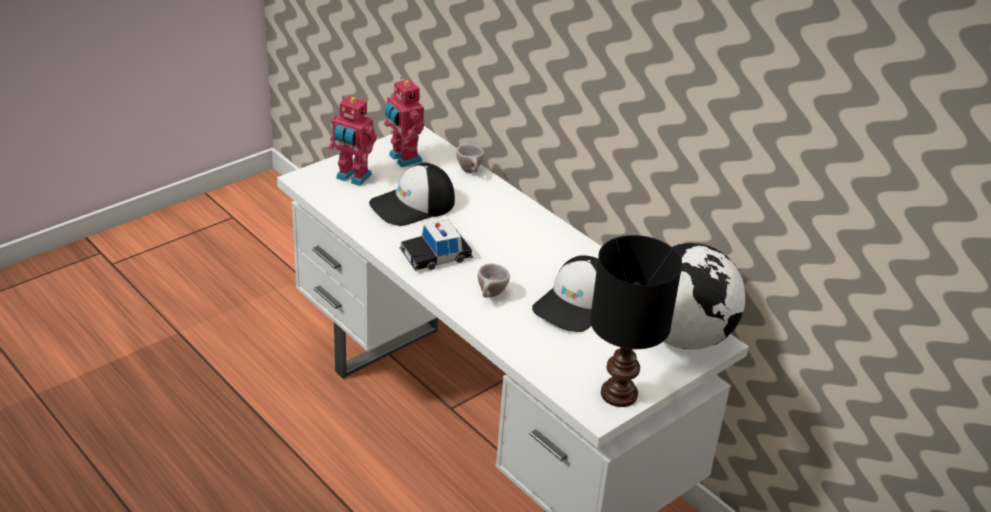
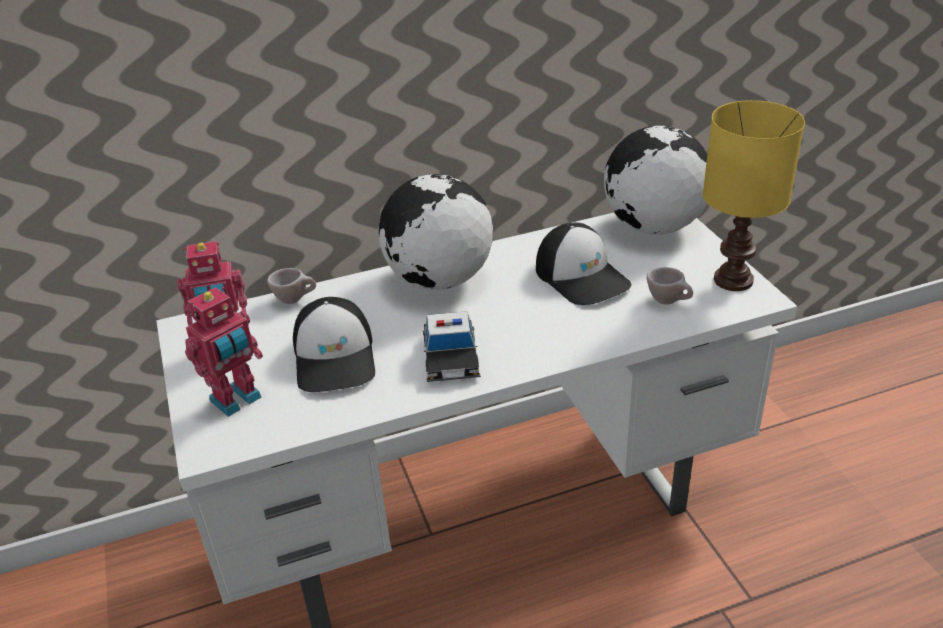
camera: 65 degrees left, 0 degrees up
(491, 296) = (547, 330): beige cup -> beige cup (669, 301)
(530, 231) = (439, 280): none -> globe
(617, 394) = (733, 281): black table lamp -> yellow table lamp

